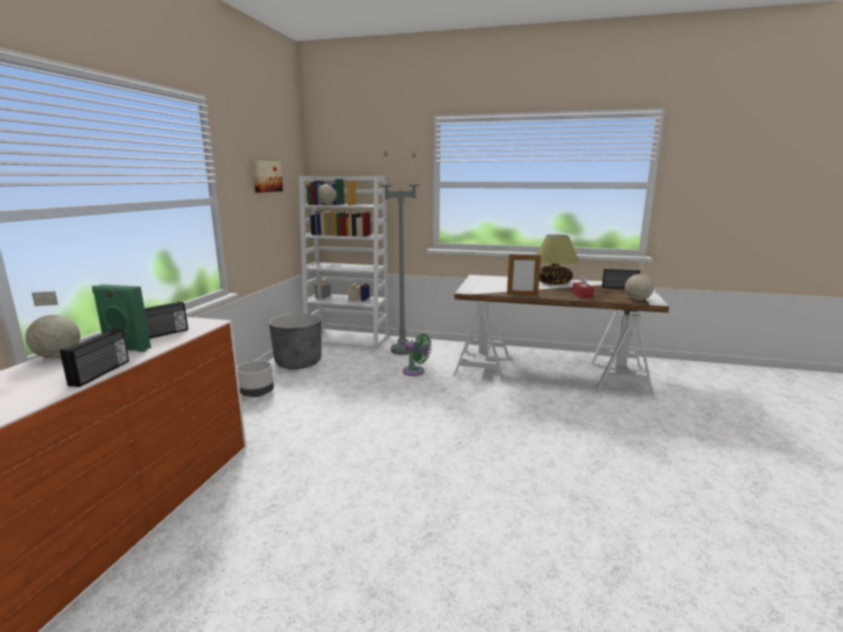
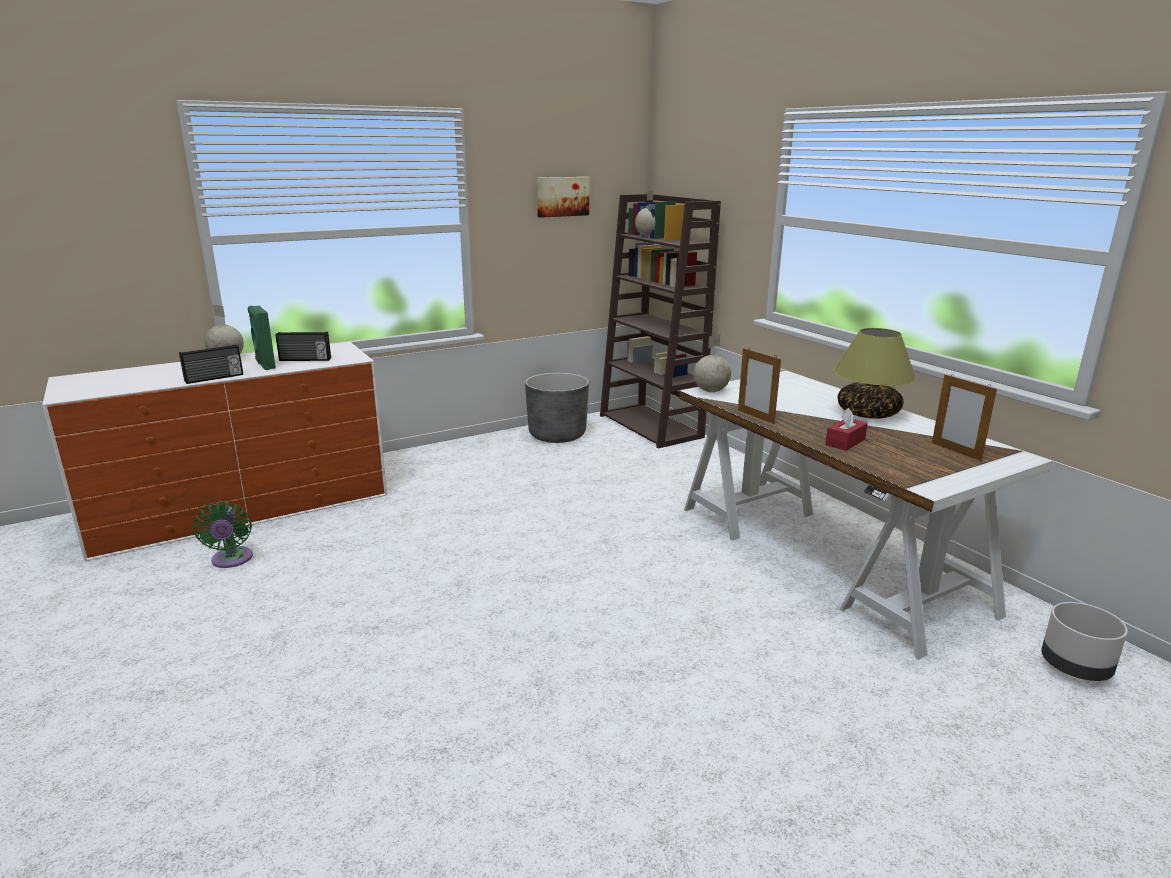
camera: 45 degrees right, 5 degrees up
(256, 394) = (471, 452): grey planter -> grey planter (1074, 668)
(348, 340) = (651, 426): white bookcase -> brown bookcase
(402, 350) = (686, 459): grey floor lamp -> none
(415, 372) = (650, 489): green fan -> green fan (231, 560)
(619, 288) = (956, 451): radio -> picture frame
(637, 300) = (910, 475): globe -> globe (710, 391)

